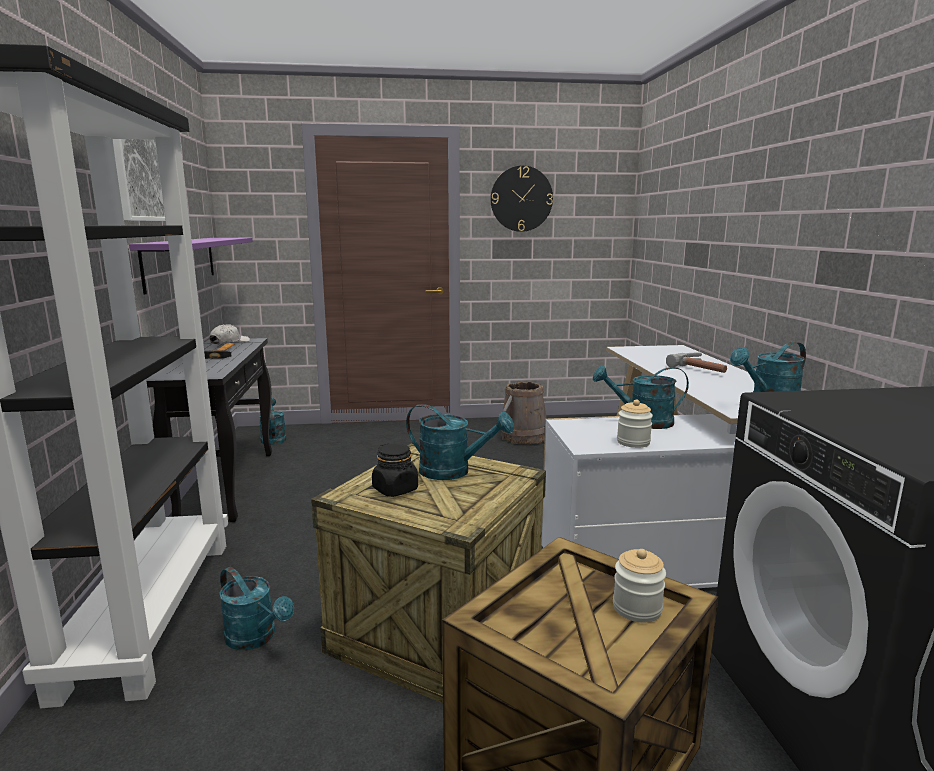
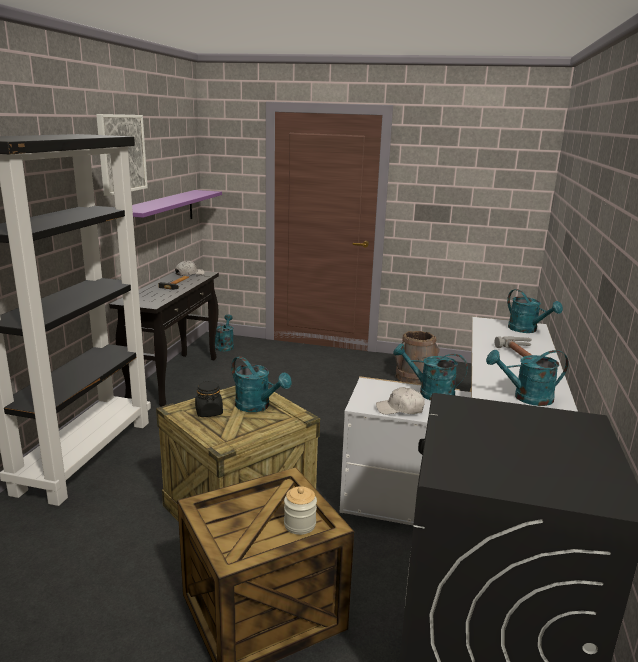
camera: 20 degrees right, 5 degrees up
(256, 638) = (132, 487): turquoise watering can -> turquoise watering can (527, 330)
(521, 199) = (443, 170): wall clock -> none
(633, 442) = (400, 409): jar -> white cap

